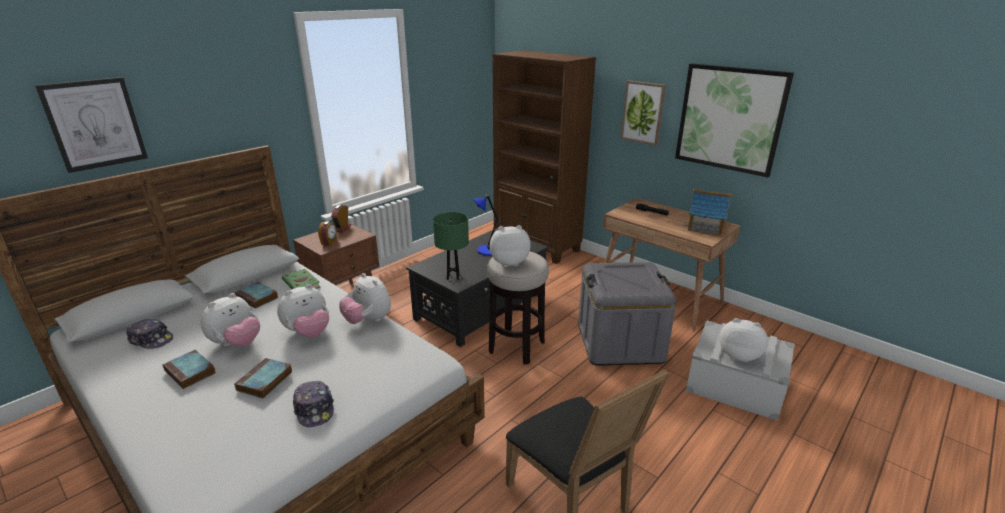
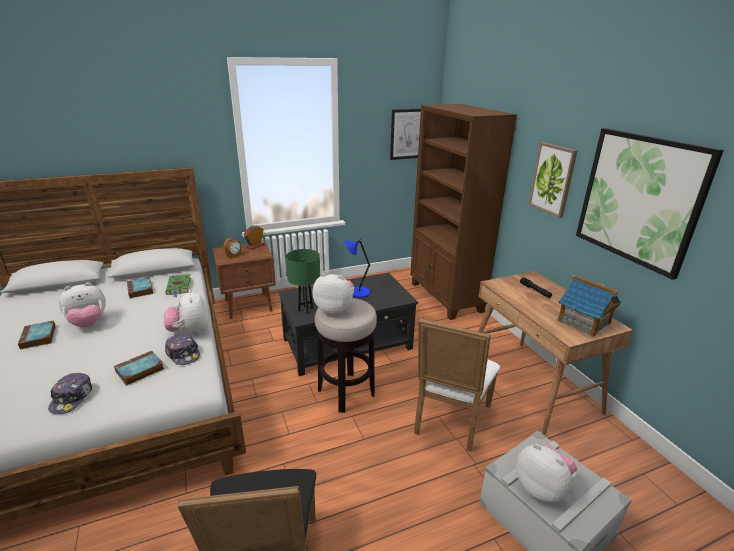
camera: 25 degrees right, 0 degrees up
(95, 124) = (55, 135): picture -> picture (409, 134)
(151, 339) = (47, 304): cap -> cap (183, 354)
(264, 381) = (68, 361): book -> book (139, 371)
(308, 333) = (140, 329): plush toy -> none
(619, 342) = (449, 421): grey storage box -> white chair

